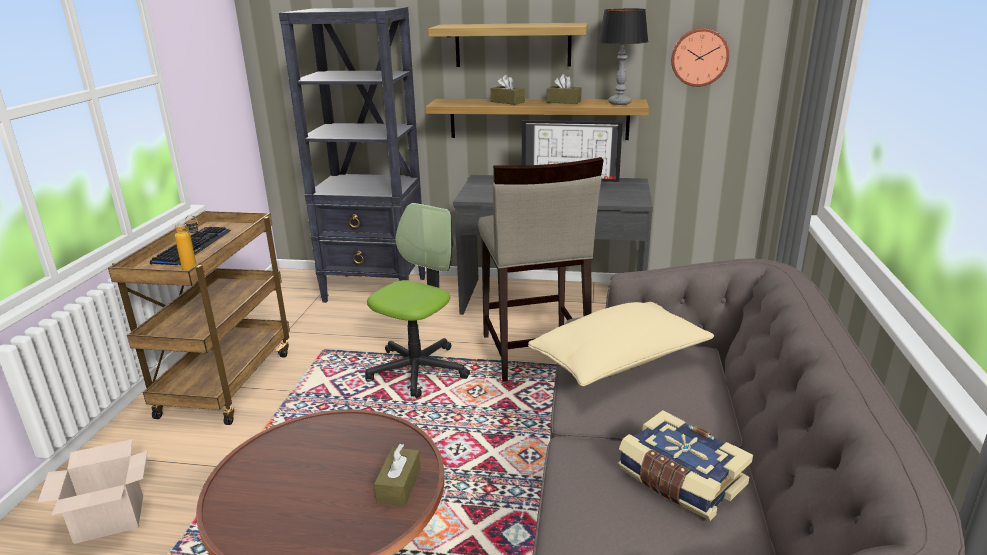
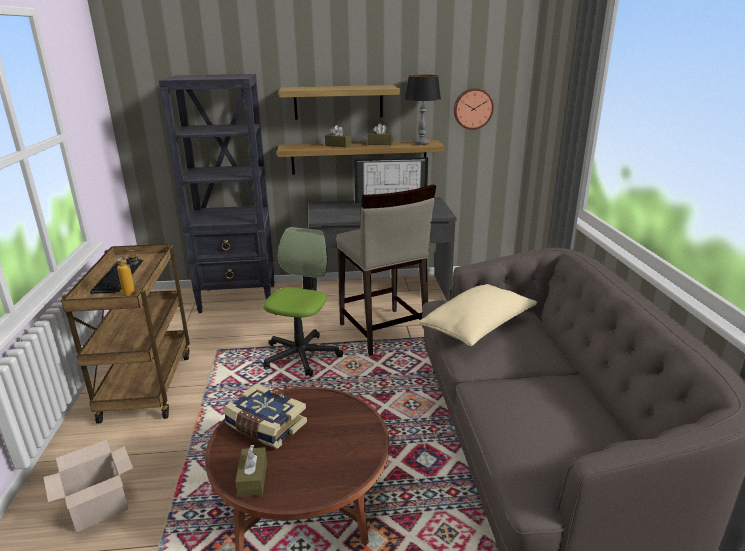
camera: 15 degrees left, 0 degrees up
(399, 485) = (356, 435): brown tissue box -> brown tissue box (252, 479)
(679, 480) = (557, 398): book -> book (265, 426)

